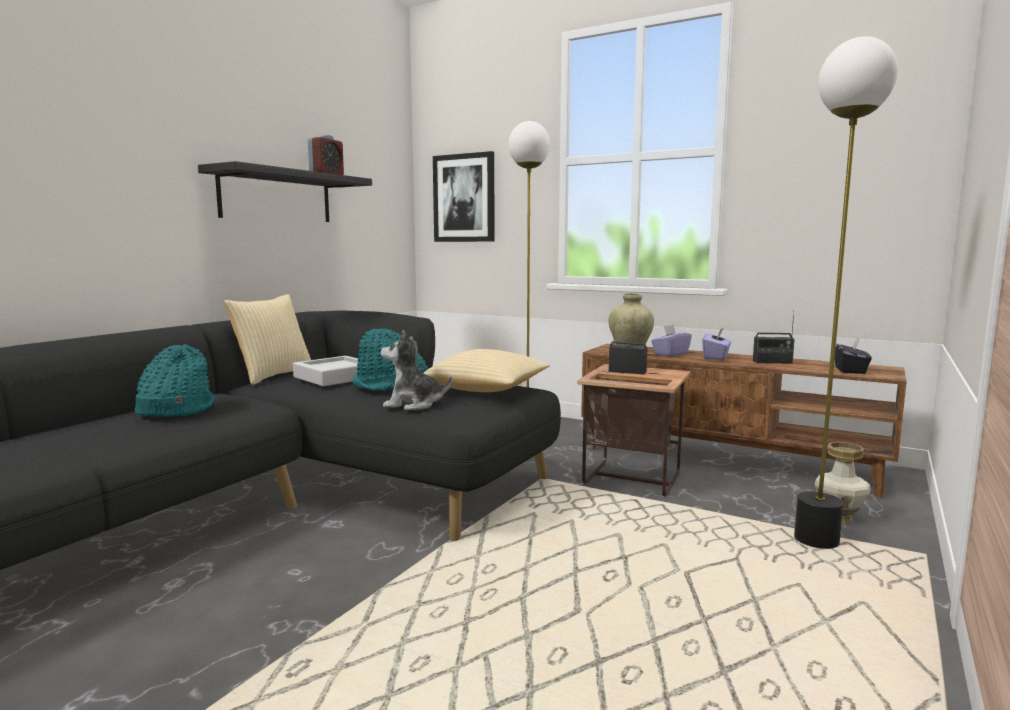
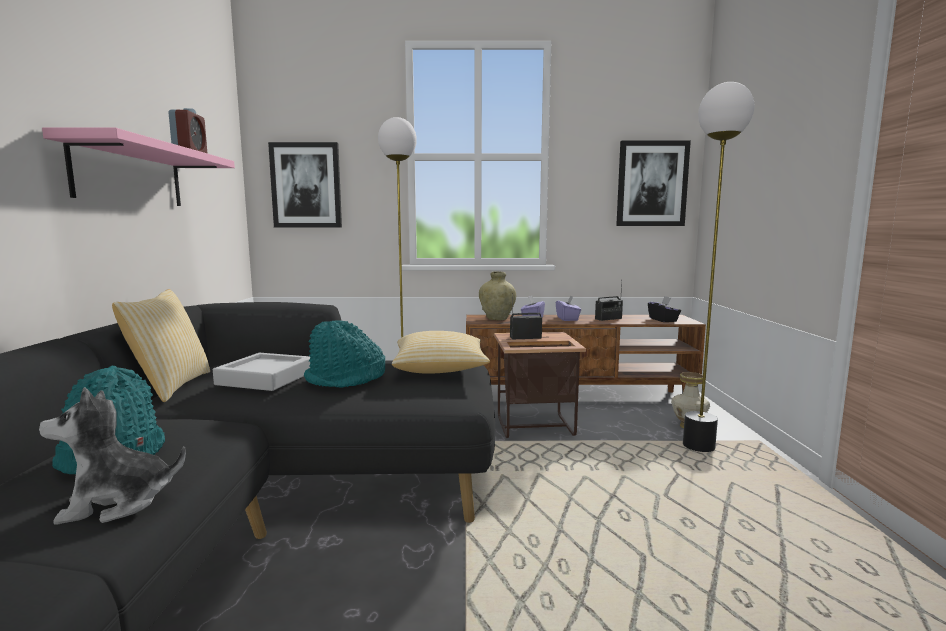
camera: 30 degrees left, 0 degrees up
(276, 197) = (130, 175): black shelf -> pink shelf
(413, 404) = (400, 395): plush toy -> plush toy (117, 503)
(875, 178) = (651, 184): none -> picture

